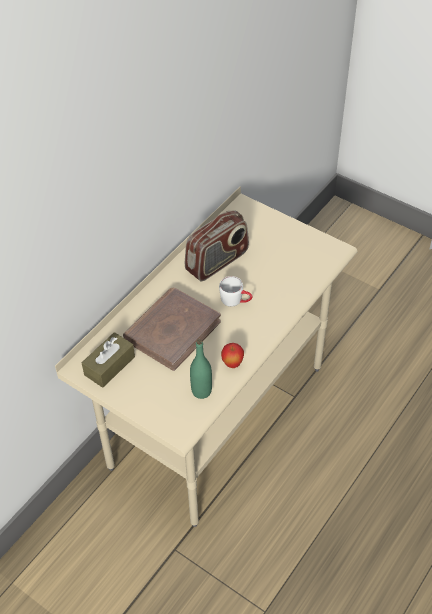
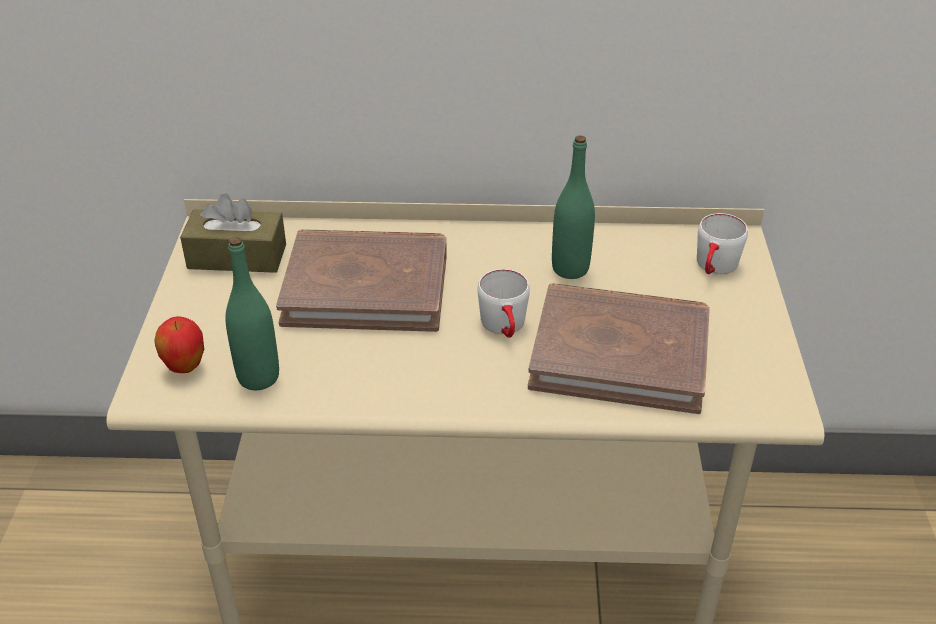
camera: 55 degrees right, 10 degrees down
(217, 262) = (570, 269): radio -> green bottle
(232, 364) = (351, 388): apple -> apple (185, 367)
(254, 221) = (714, 268): none -> white mug
(278, 276) = (620, 353): none -> brown book

